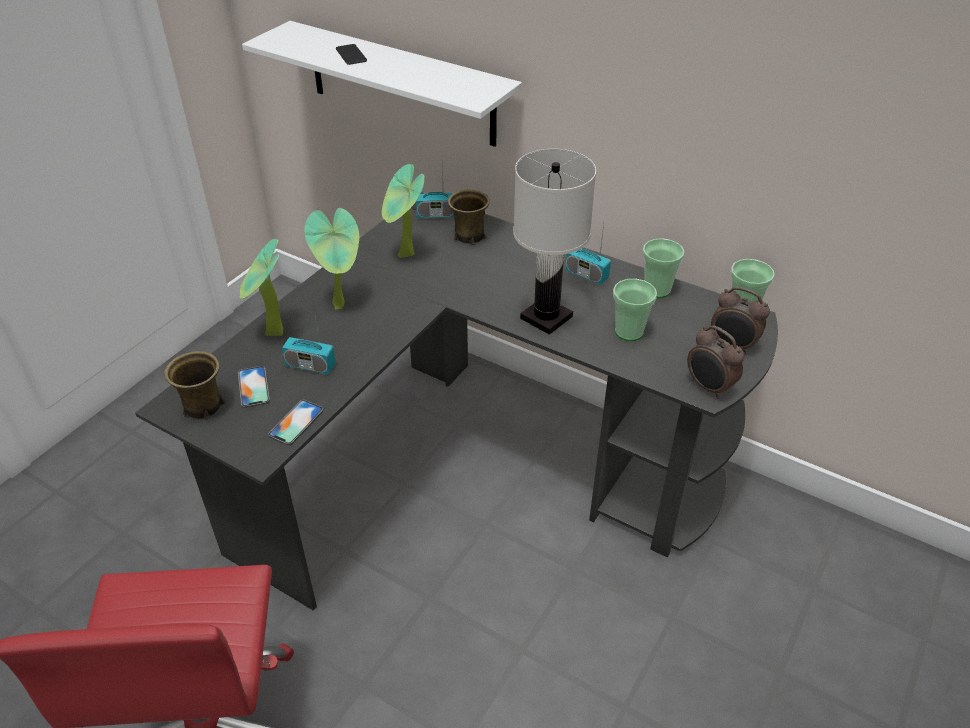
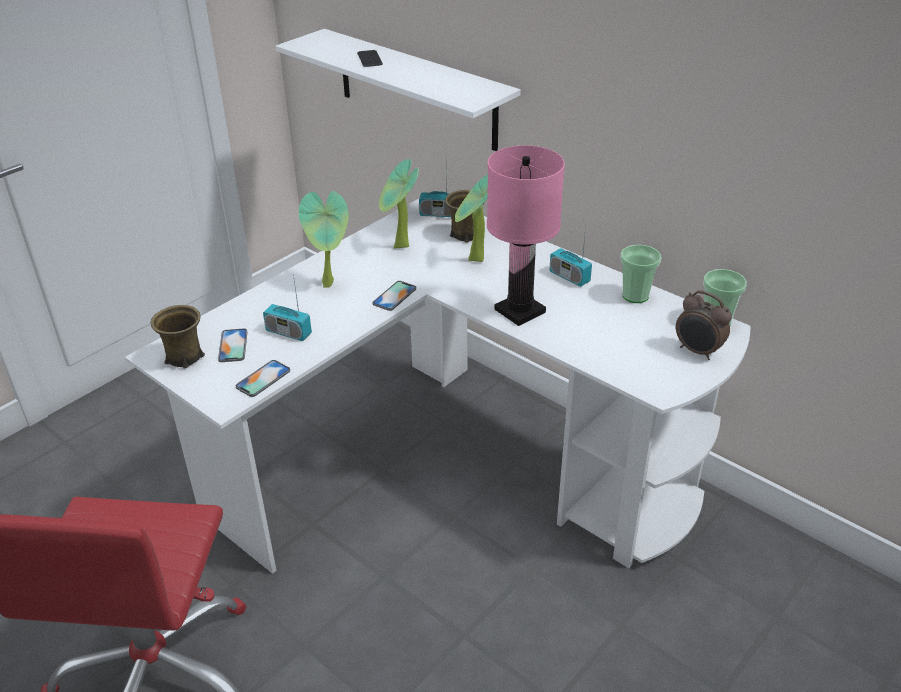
camera: 10 degrees right, 5 degrees down
(272, 335) = (261, 304): potted plant -> potted plant (474, 261)
(413, 312) = (394, 296): none -> phone
(473, 466) = (453, 462): black desk -> white desk
(547, 317) = (520, 311): white table lamp -> pink table lamp
(629, 332) = (597, 330): cup -> none
(708, 387) = (663, 386): alarm clock -> none

